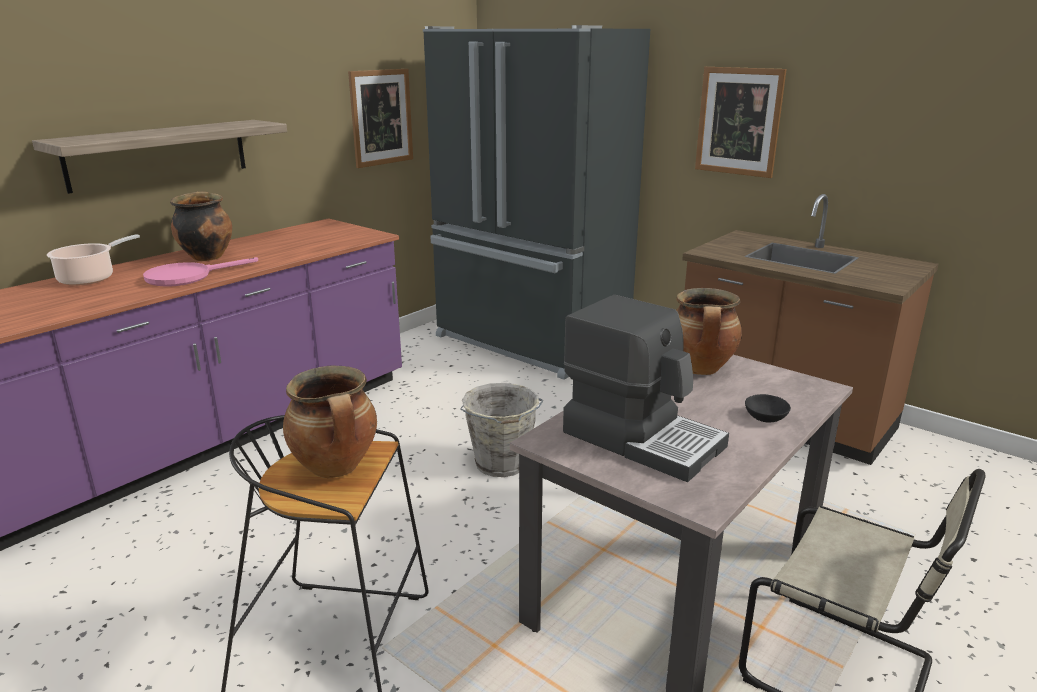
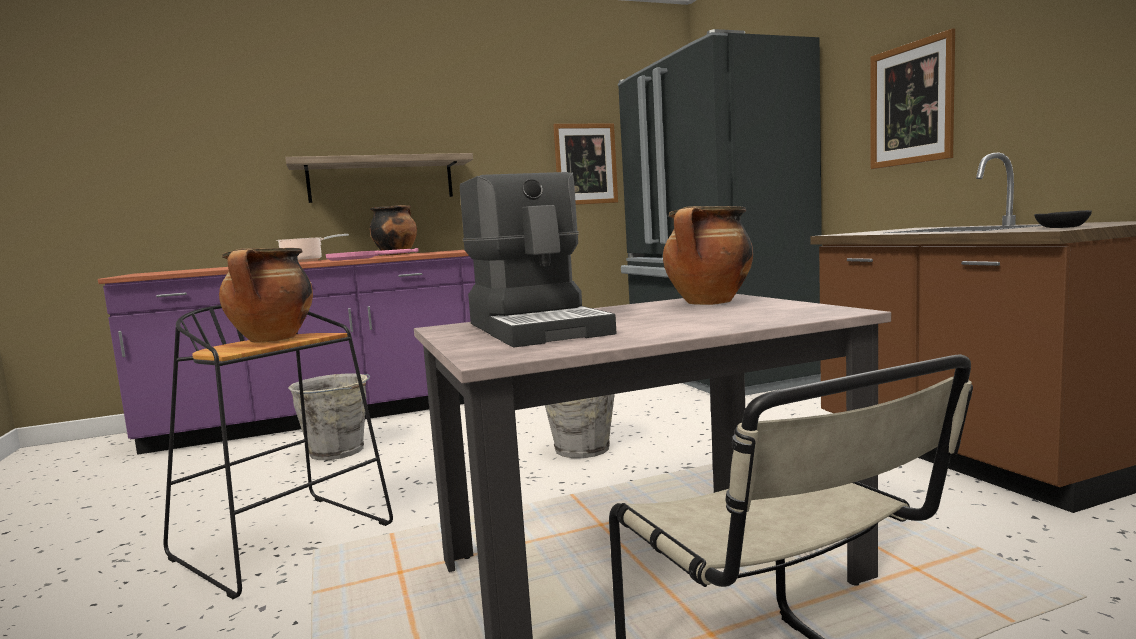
camera: 30 degrees right, 15 degrees down
(240, 516) = (338, 451): none -> grey bucket
(764, 416) = (712, 322): black bowl -> black bowl (1060, 227)

